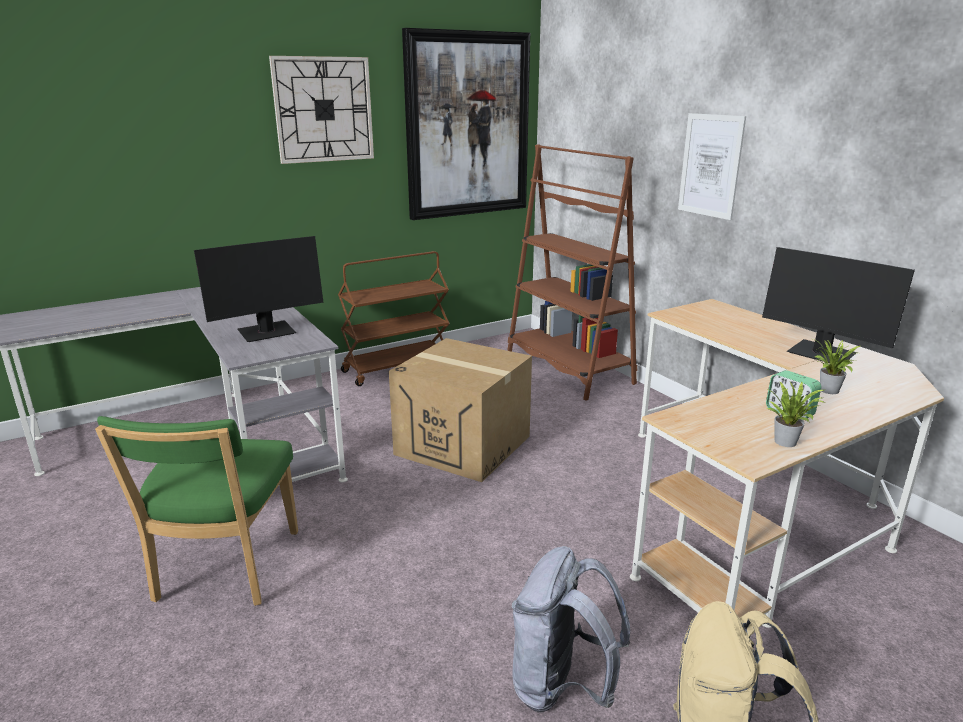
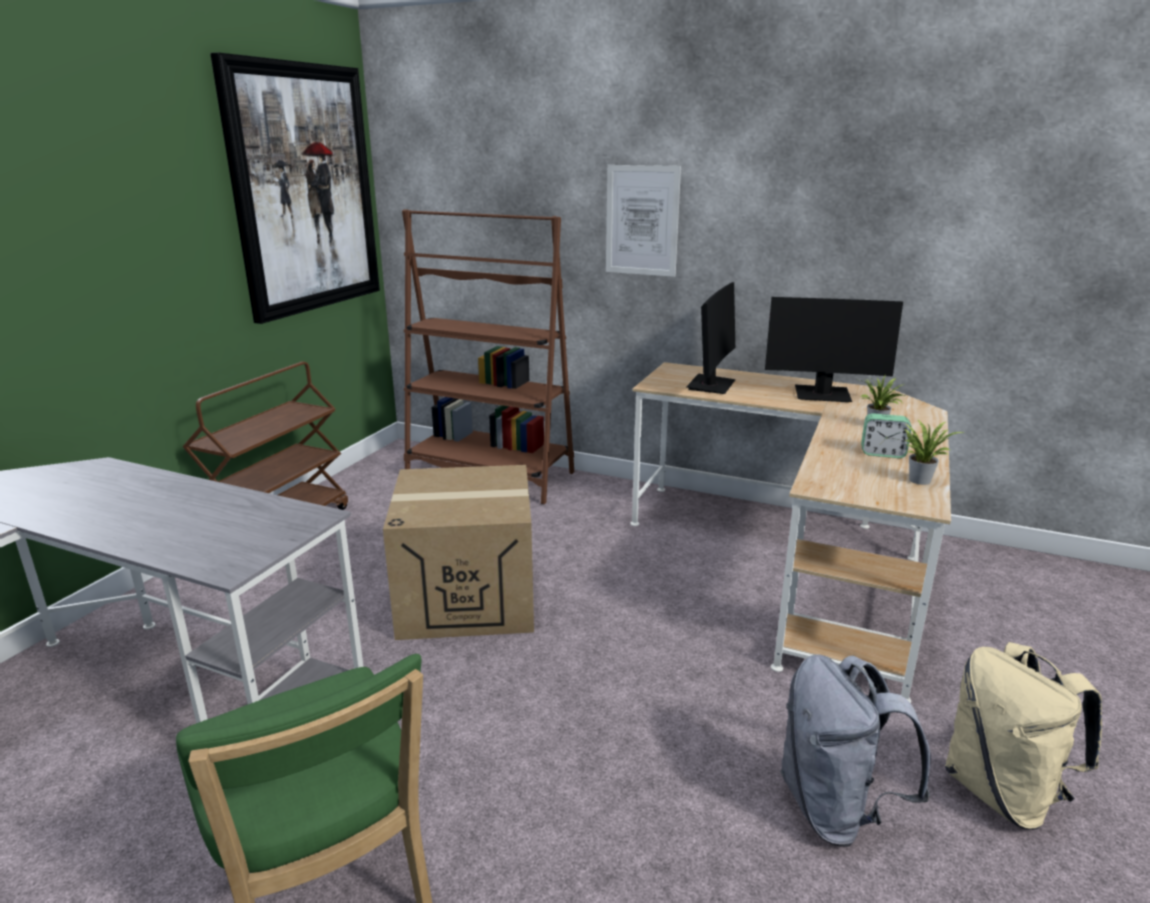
camera: 35 degrees left, 0 degrees up
(267, 332) = (211, 522): monitor -> monitor (711, 385)
(323, 110) = (120, 172): wall clock -> none

